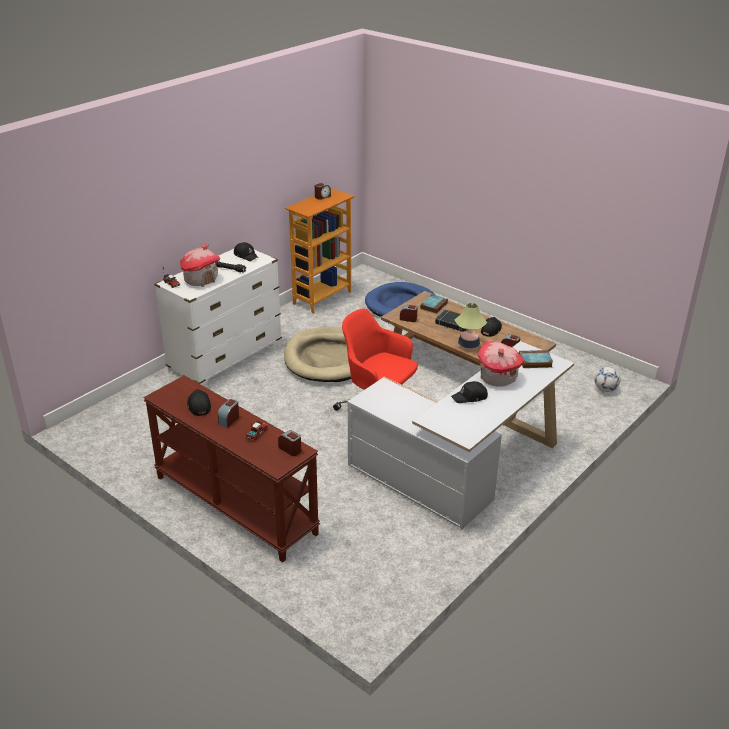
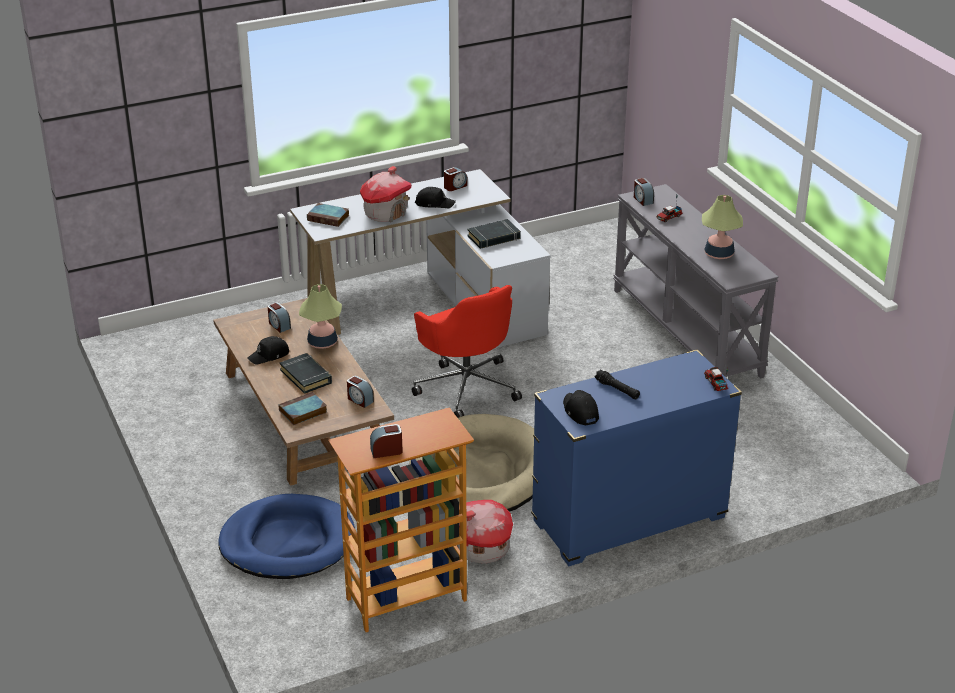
camera: 155 degrees left, 0 degrees up
(198, 405) = (719, 254): black cap -> table lamp
(201, 279) = (668, 382): toy house -> toy house (482, 549)
(225, 356) = (628, 520): white dresser -> blue dresser
(229, 420) = (691, 234): alarm clock -> alarm clock (455, 186)
(233, 505) = (687, 332): brown console table -> grey console table
(404, 404) = (494, 238): none -> black book
(605, 389) = (175, 339): football -> none

